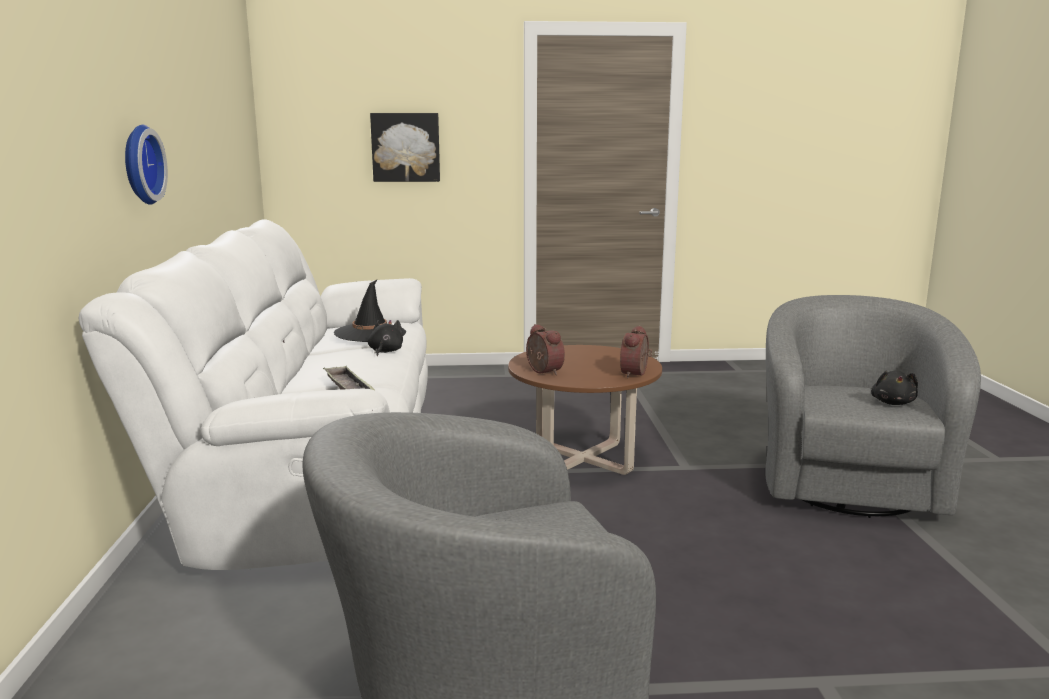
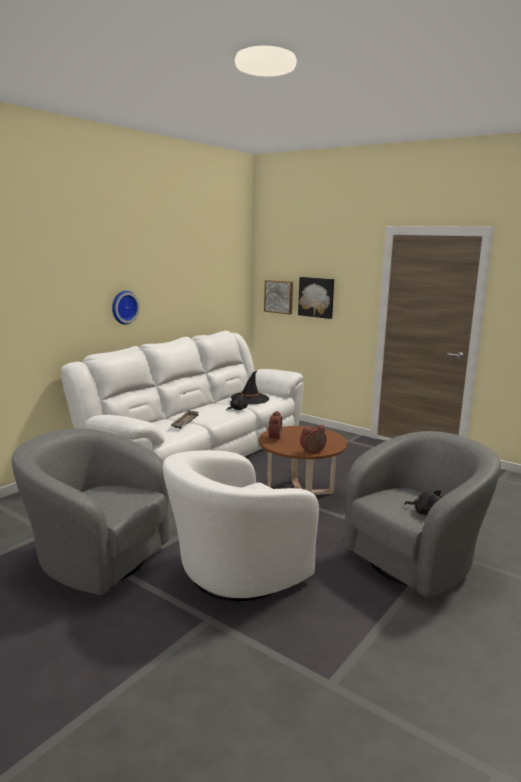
camera: 40 degrees right, 0 degrees up
(326, 152) = (279, 296): none -> picture
(721, 598) = (236, 573): none -> white armchair
(893, 403) = (425, 512): black plush toy -> black plush toy turned 105 degrees counterclockwise

